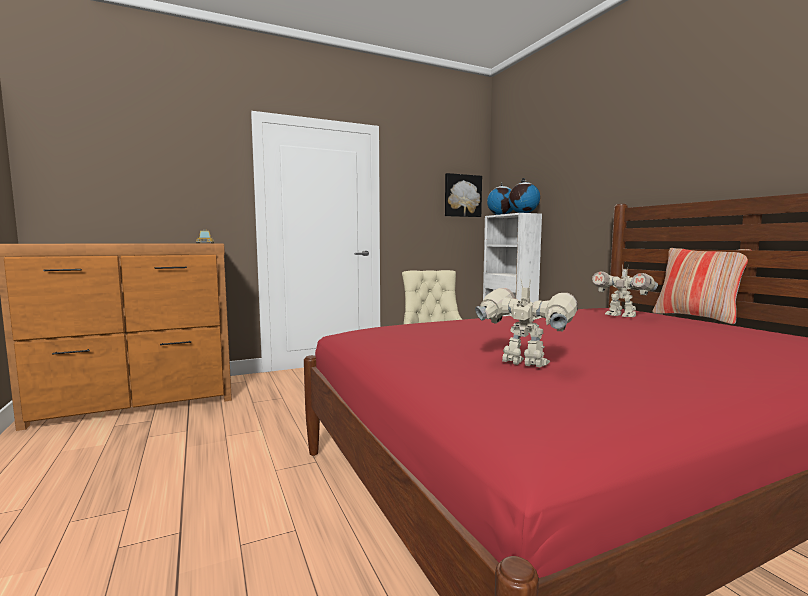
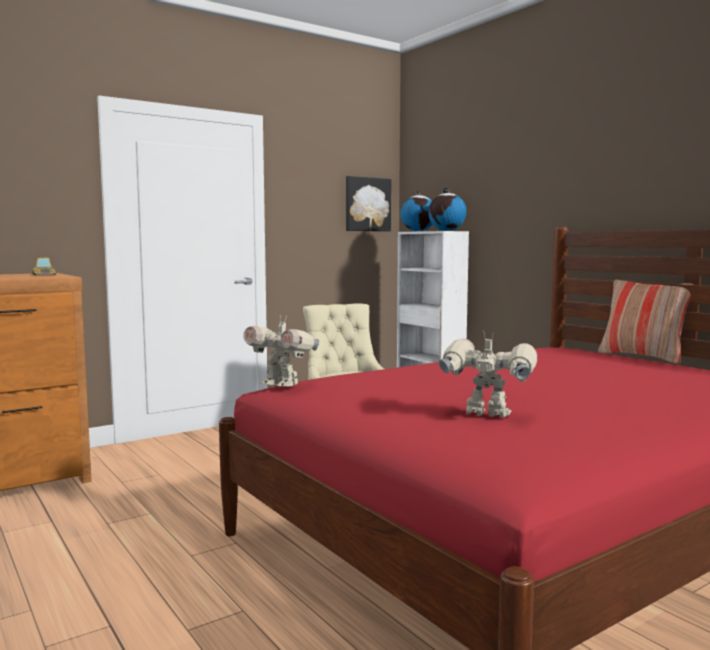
camera: 10 degrees left, 0 degrees up
(621, 316) = (567, 358): toy robot -> toy robot (281, 384)

